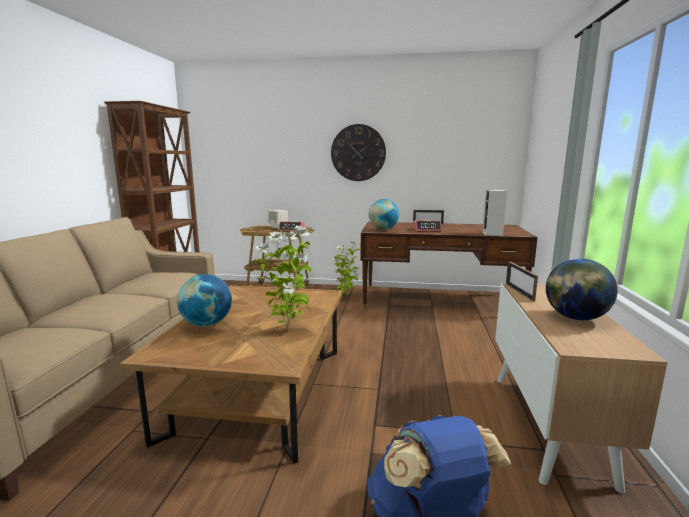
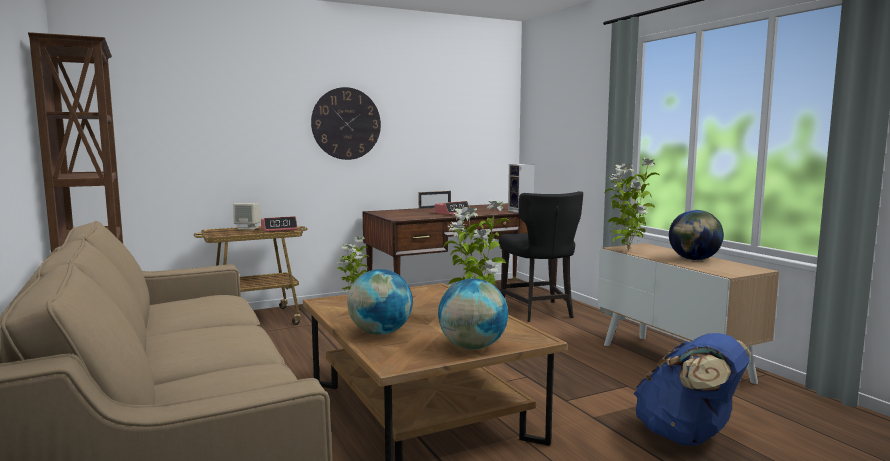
camera: 35 degrees left, 5 degrees down
(383, 229) = (407, 216): globe -> globe (472, 347)
(483, 329) = (538, 312): none -> black chair
(519, 292) = (627, 251): picture frame -> potted plant

